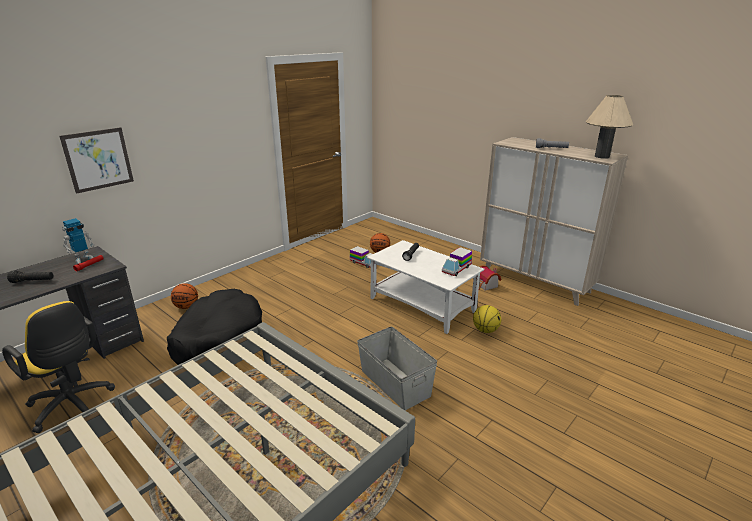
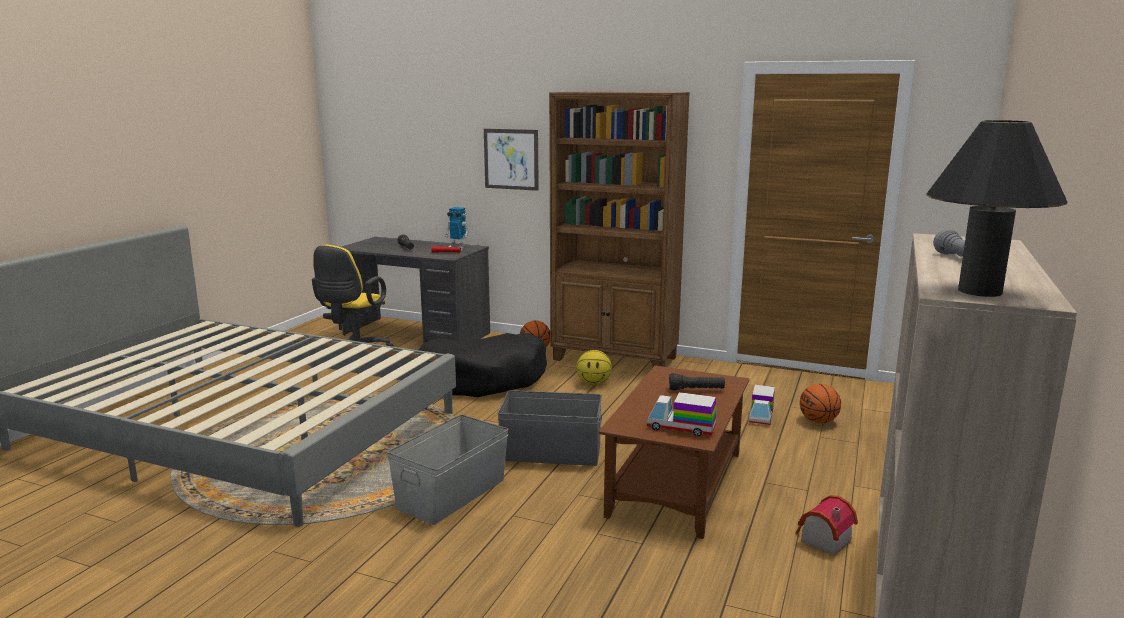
camera: 70 degrees right, 10 degrees down
(241, 281) = (615, 359): none -> brown bookcase
(363, 334) = (551, 453): none -> grey storage box
(423, 305) = (676, 485): white coffee table -> brown coffee table
(485, 330) = (647, 555): basketball -> basketball (594, 383)
(602, 156) = (979, 291): beige table lamp -> black table lamp

